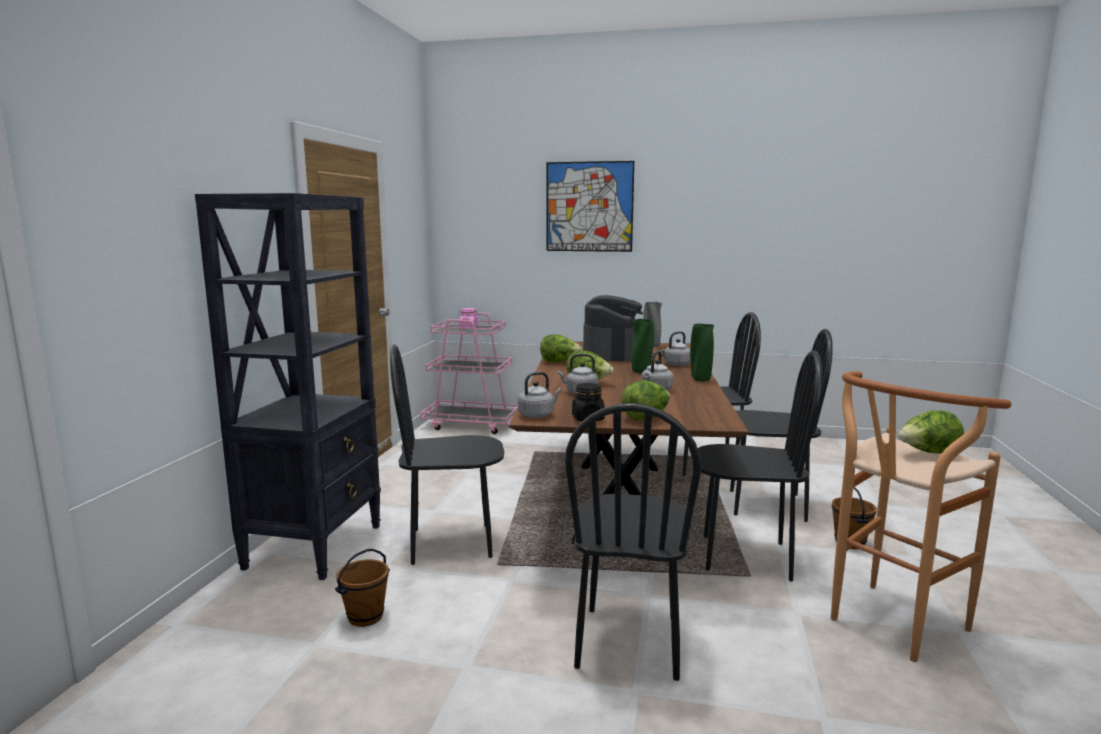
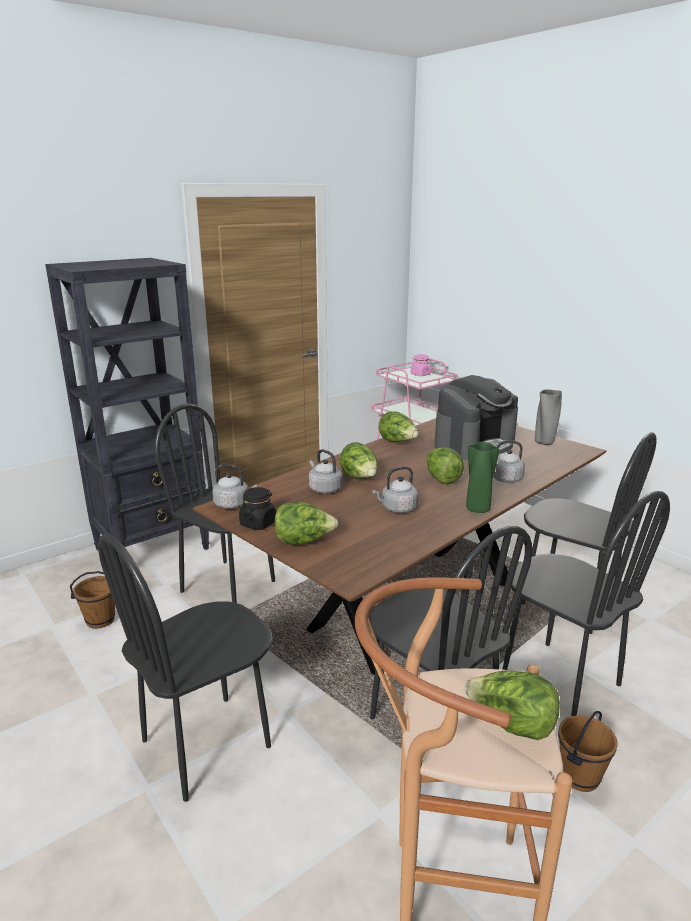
camera: 40 degrees right, 10 degrees up
(589, 207) = (552, 255): picture -> none
(641, 372) = (442, 479): green vase -> lettuce

